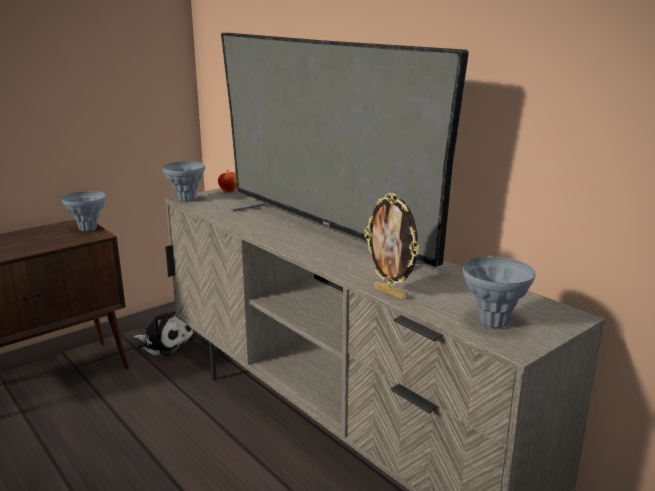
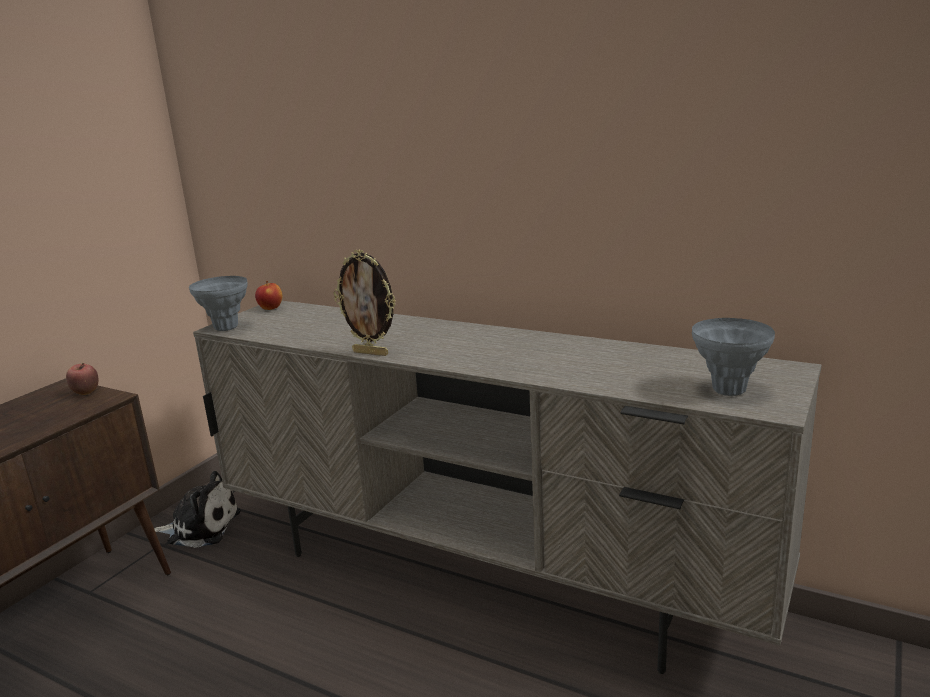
camera: 20 degrees left, 0 degrees up
(88, 229) = (86, 393): grey vase -> apple
(323, 233) = (445, 336): television -> none
(390, 293) = (594, 384): picture frame -> picture frame (371, 353)

